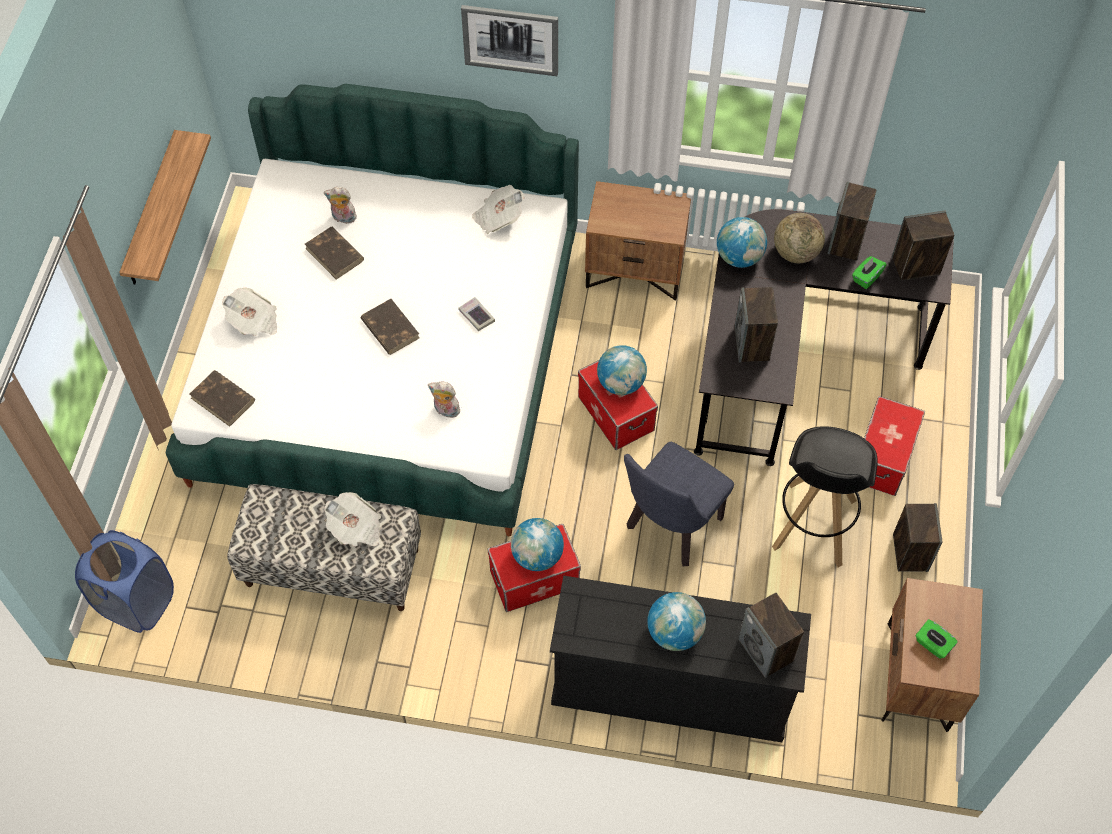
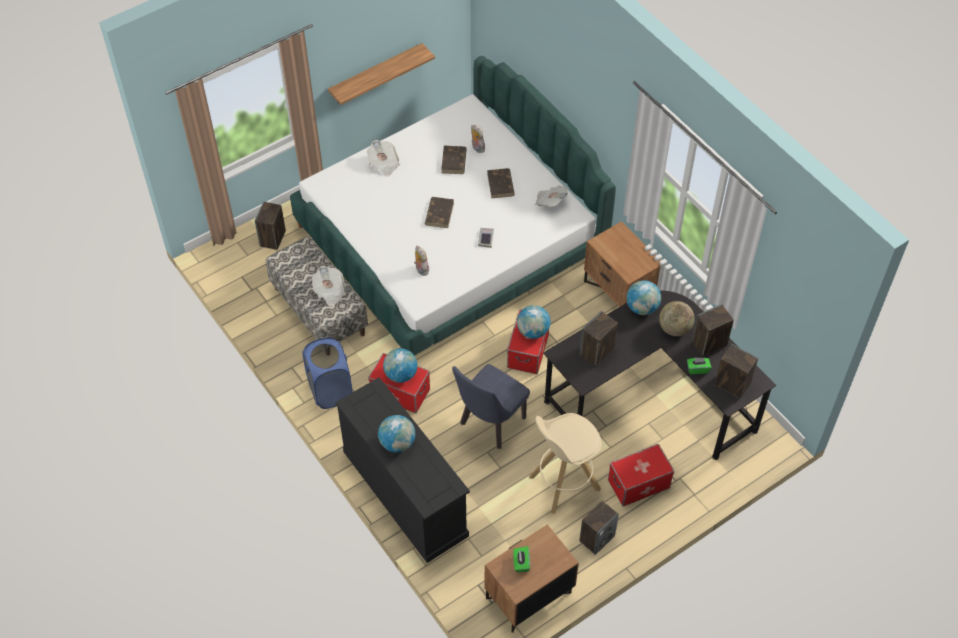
camera: 45 degrees right, 5 degrees down
(136, 602) = (224, 258): blue laundry basket -> blue laundry basket (330, 390)
(223, 400) = (332, 188): brown book -> brown book (500, 185)
(510, 39) = (597, 99): picture -> none
(670, 529) = (490, 425): blue chair -> blue chair turned 45 degrees counterclockwise
(766, 650) = (429, 487): speaker -> speaker (273, 239)
(814, 525) = (563, 483): black stool -> beige stool

